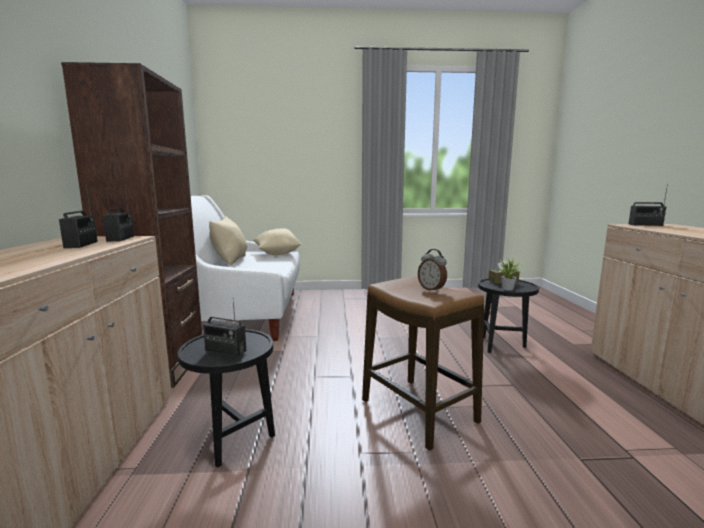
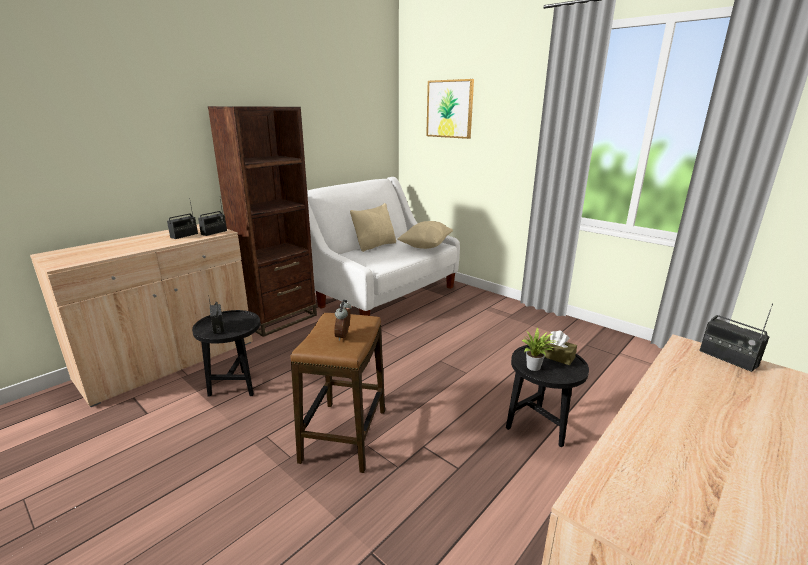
camera: 45 degrees right, 10 degrees up
(263, 127) = (449, 109): none -> picture

